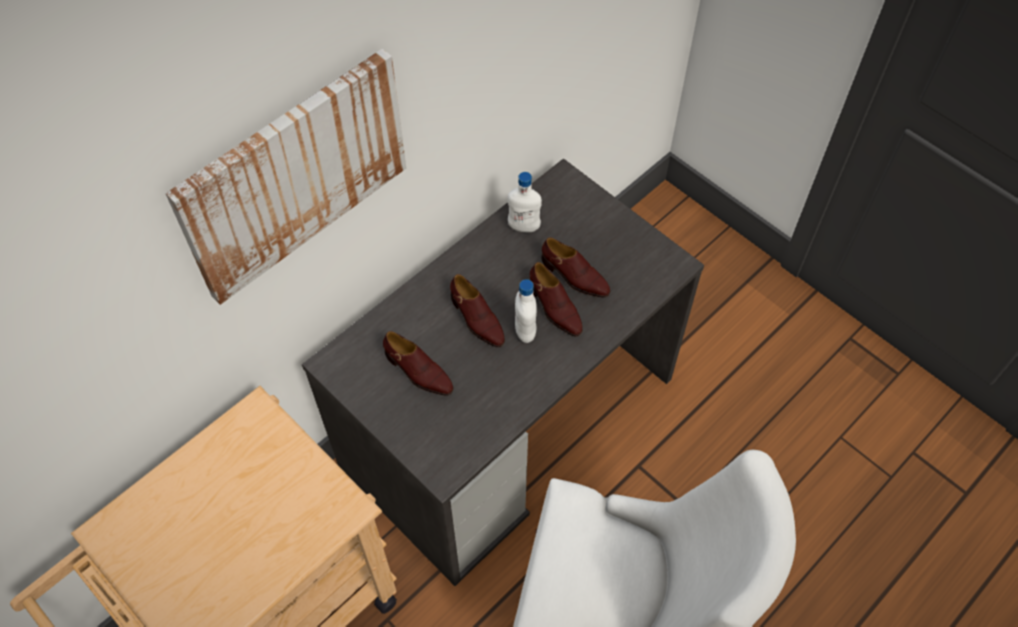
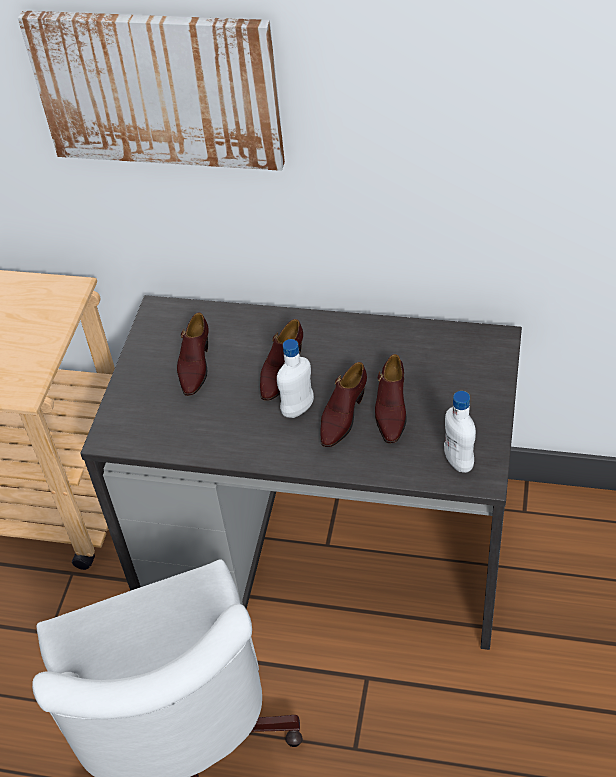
camera: 60 degrees right, 10 degrees down
(524, 227) = (411, 344): white bottle -> white bottle (458, 461)

